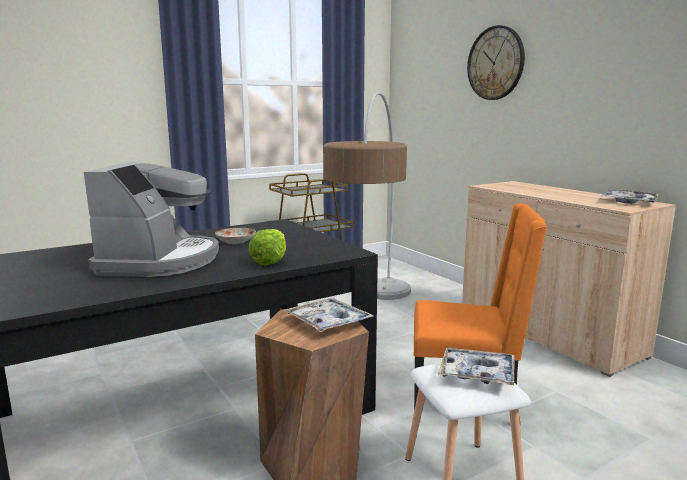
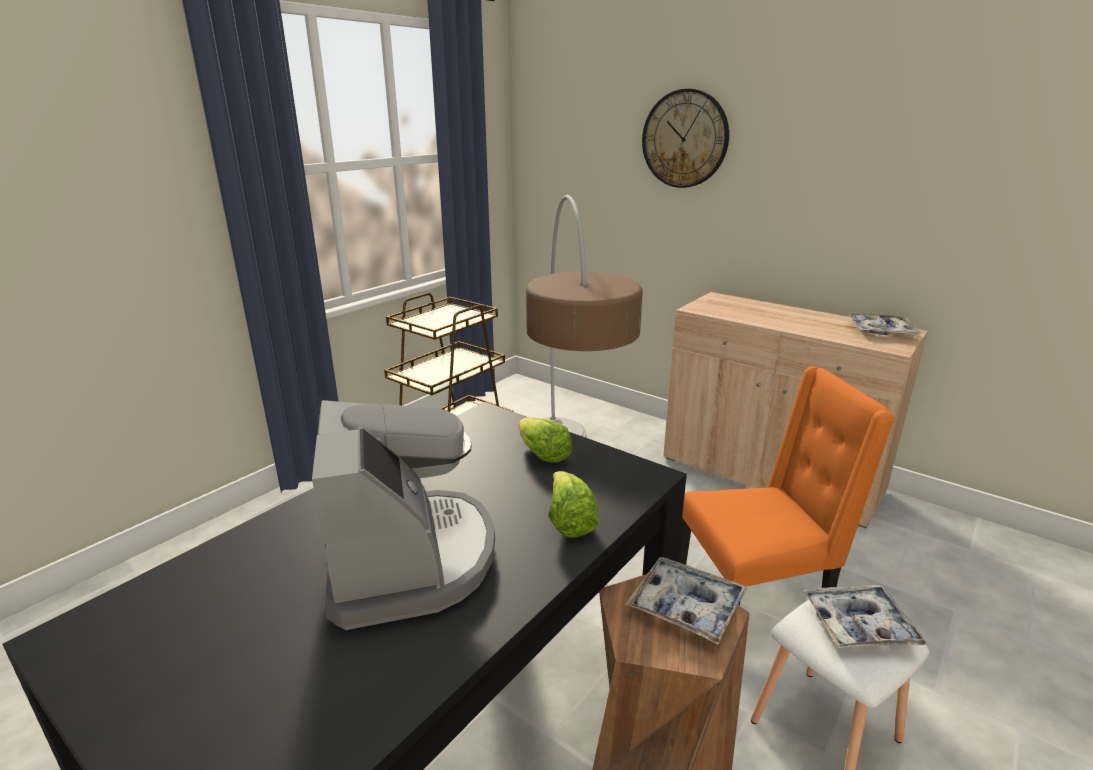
camera: 20 degrees left, 10 degrees up
(235, 242) = (471, 478): plate -> none
(292, 238) = (542, 454): none -> lettuce

